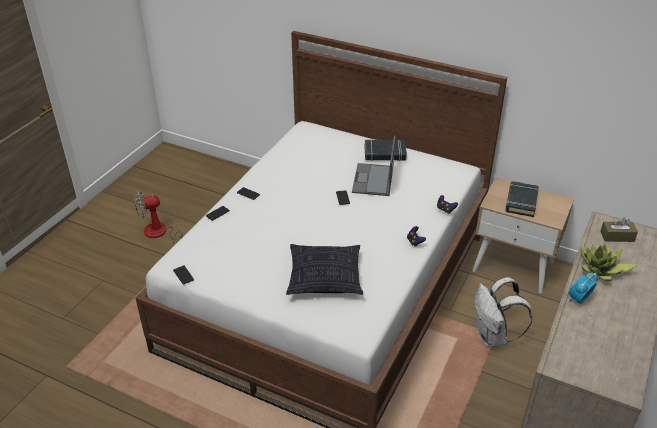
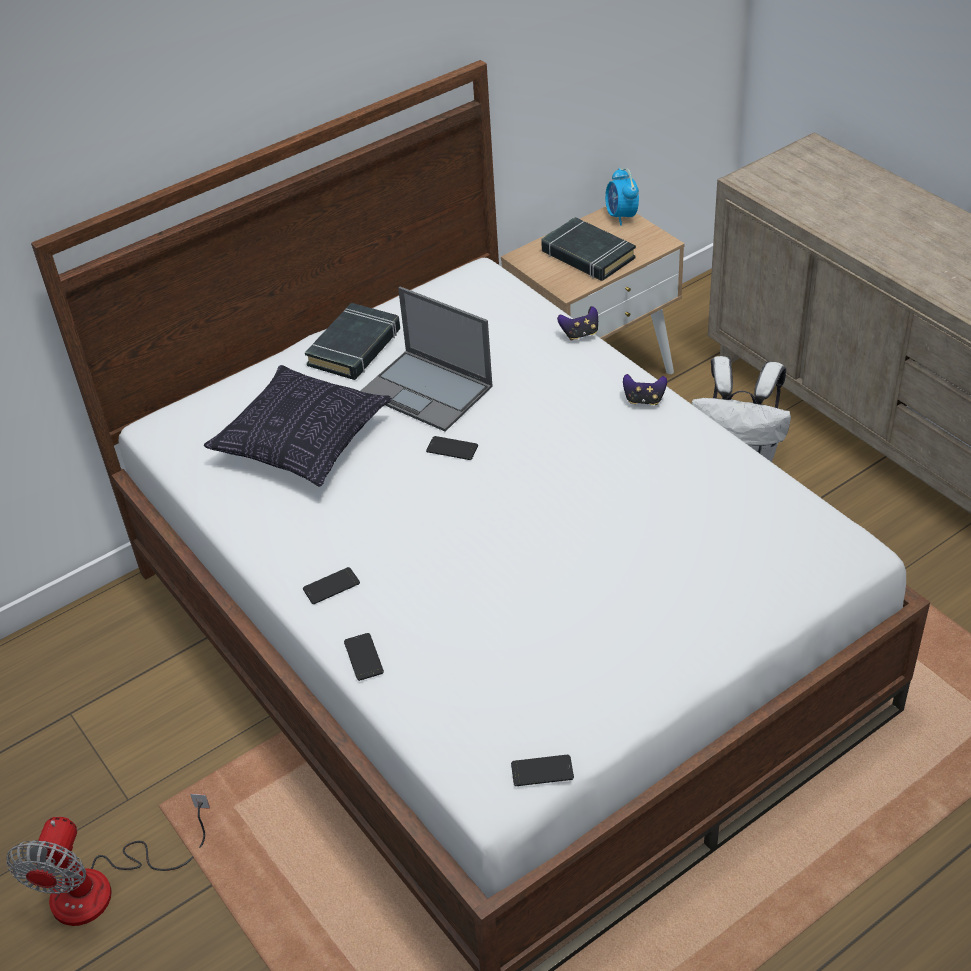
camera: 60 degrees left, 5 degrees up
(325, 278) = (677, 548): pillow -> pillow (303, 441)
(578, 299) = (911, 271): alarm clock -> alarm clock (621, 216)
(601, 270) = (858, 226): potted plant -> none
(617, 236) = (791, 182): brown tissue box -> none

